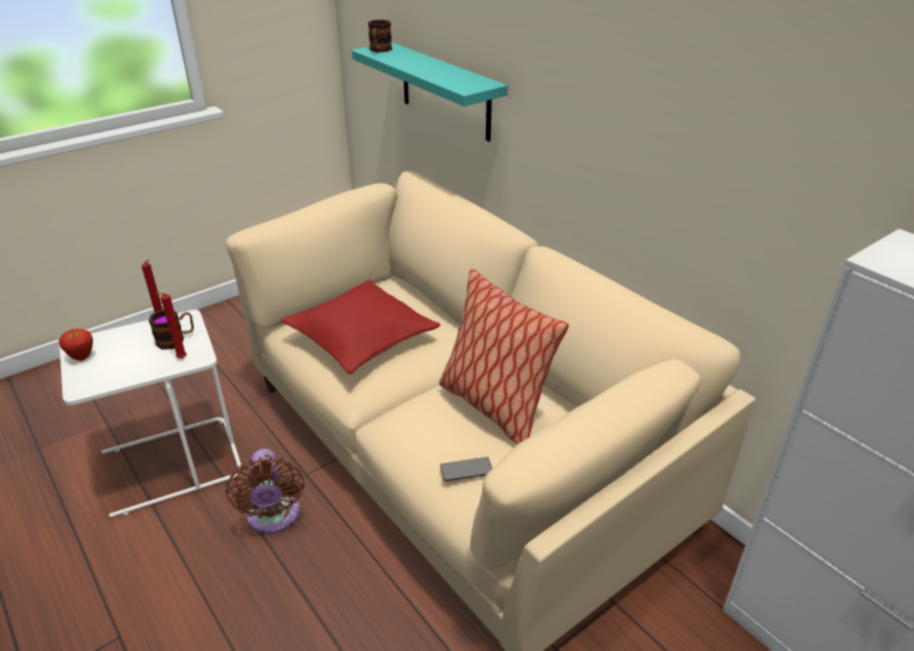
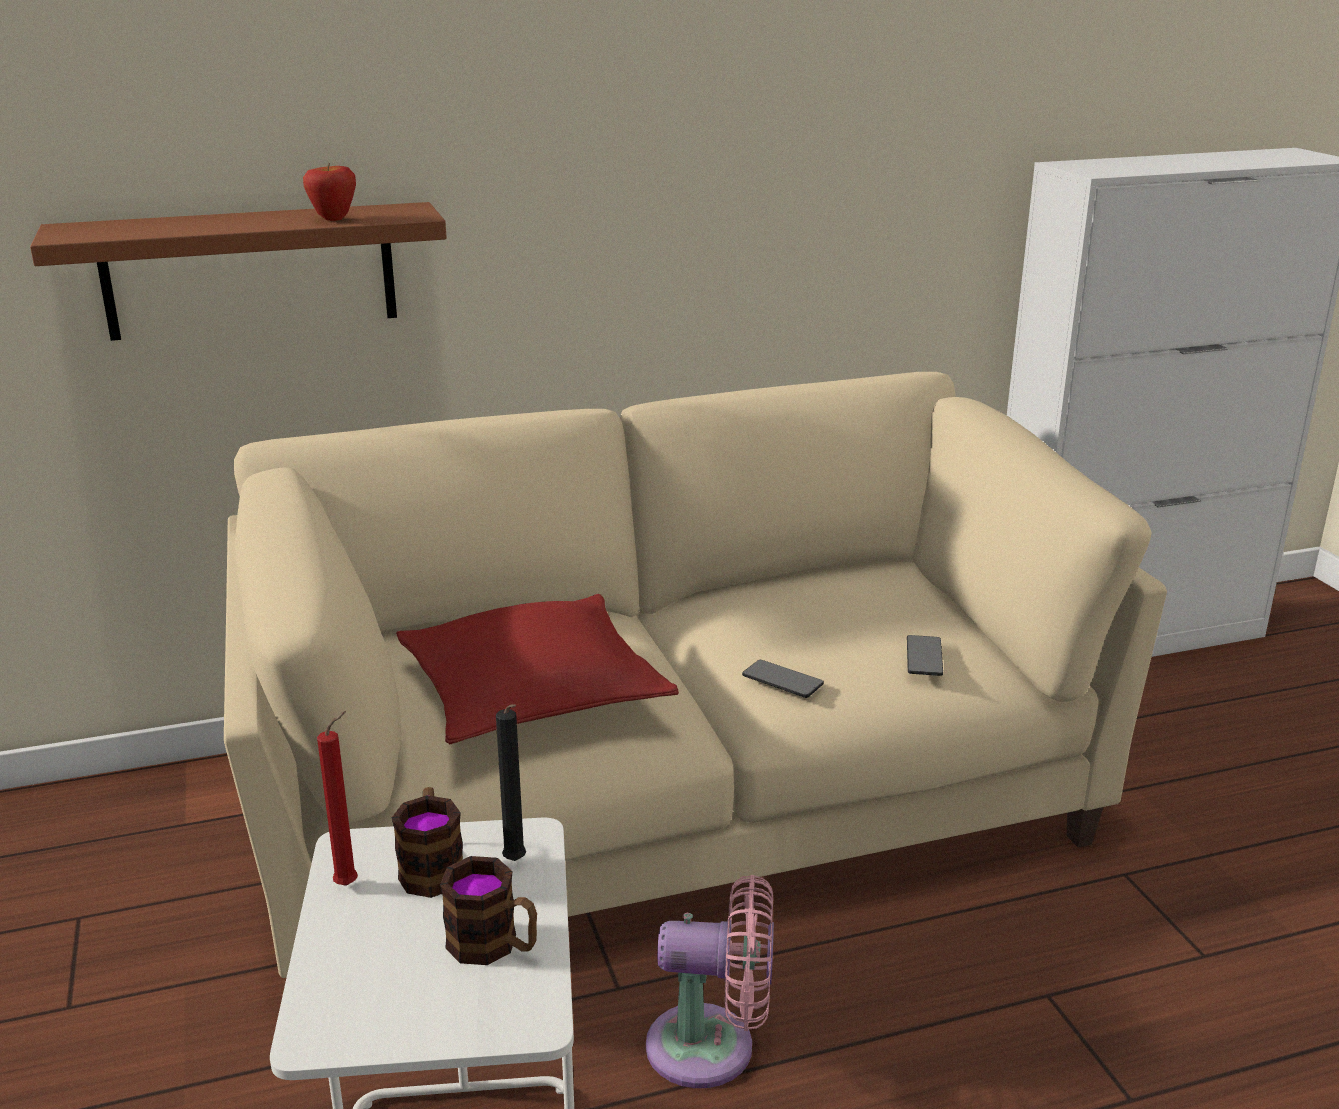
camera: 70 degrees left, 10 degrees down
(82, 357) = (391, 1021): apple -> apple (333, 219)
(180, 359) = (516, 863): red candle -> black candle
(273, 518) = (712, 1048): brown fan -> pink fan
(379, 50) = (85, 232): mug -> mug (494, 946)
(415, 417) = (782, 680): none -> phone
(445, 92) = (250, 271): turquoise shelf -> brown shelf
(493, 407) = (798, 616): pillow -> none

